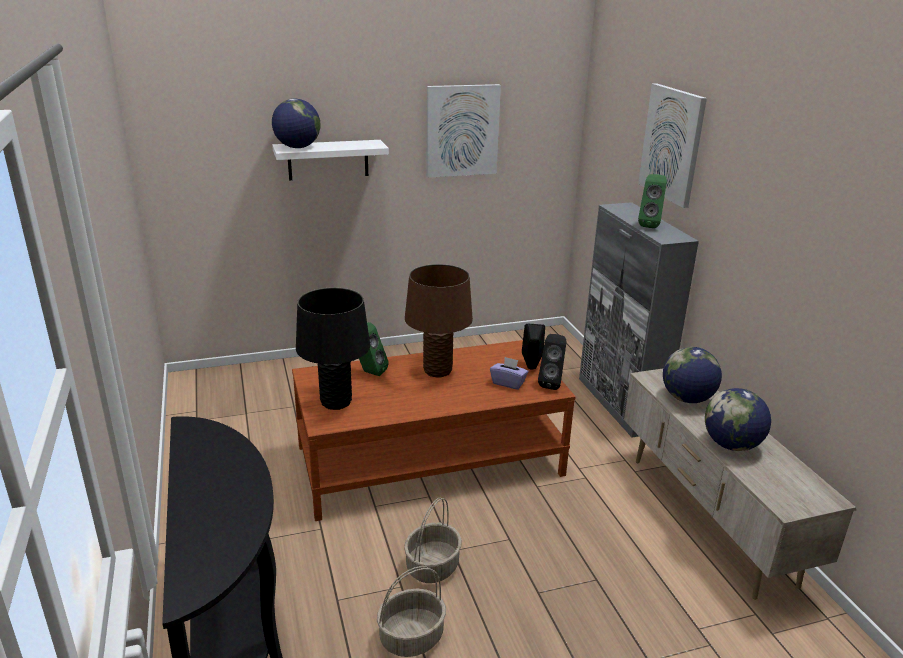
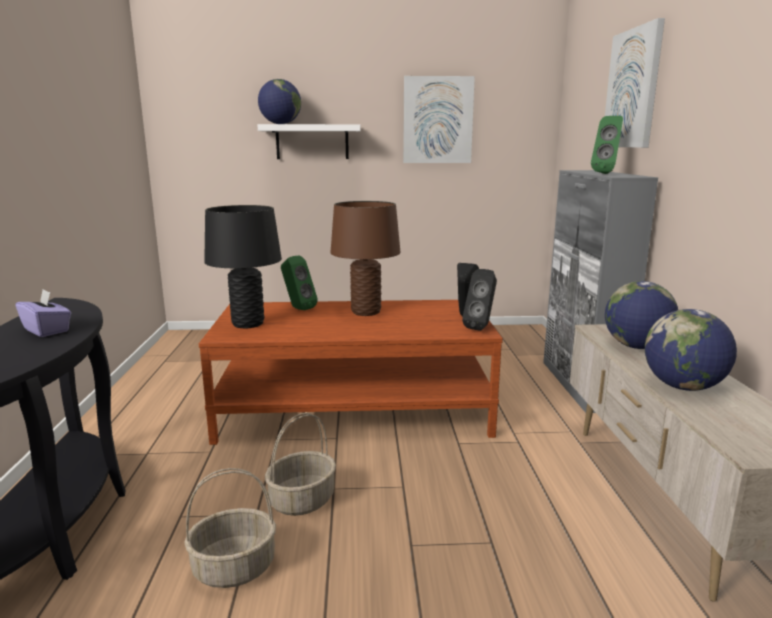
camera: 15 degrees right, 10 degrees down
(508, 383) = (433, 324): purple tissue box -> purple tissue box (47, 330)

